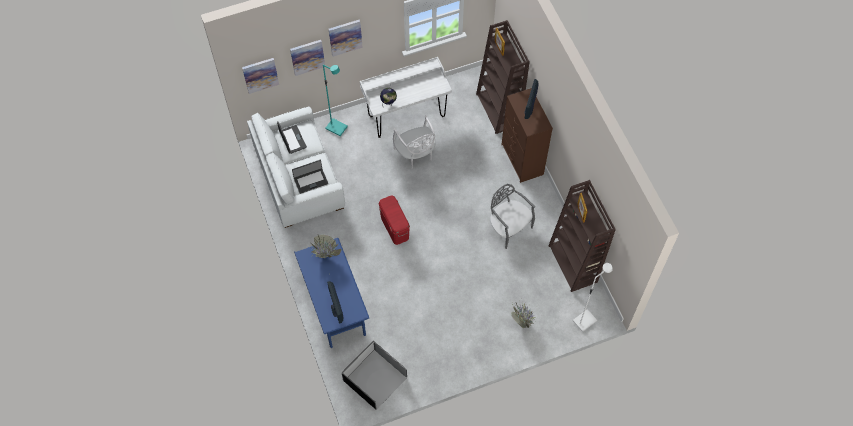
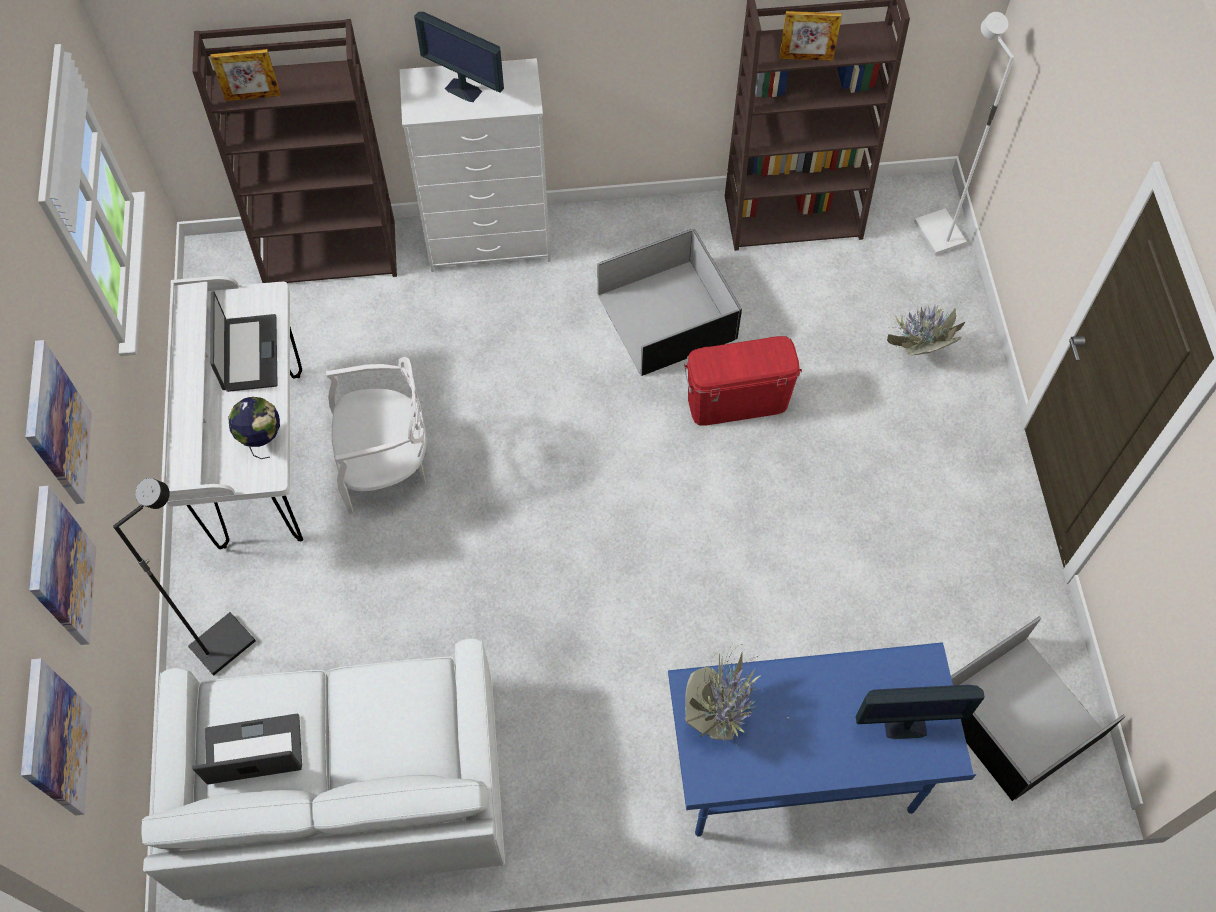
camera: 75 degrees left, 0 degrees up
(310, 181) = (418, 727): laptop -> laptop (248, 353)
(337, 127) = (222, 643): turquoise floor lamp -> black floor lamp
(394, 227) = (589, 567): red storage box -> red storage box (737, 401)
(509, 228) = (665, 315): grey chair -> black storage box
(522, 160) = (490, 241): brown dresser -> white dresser

